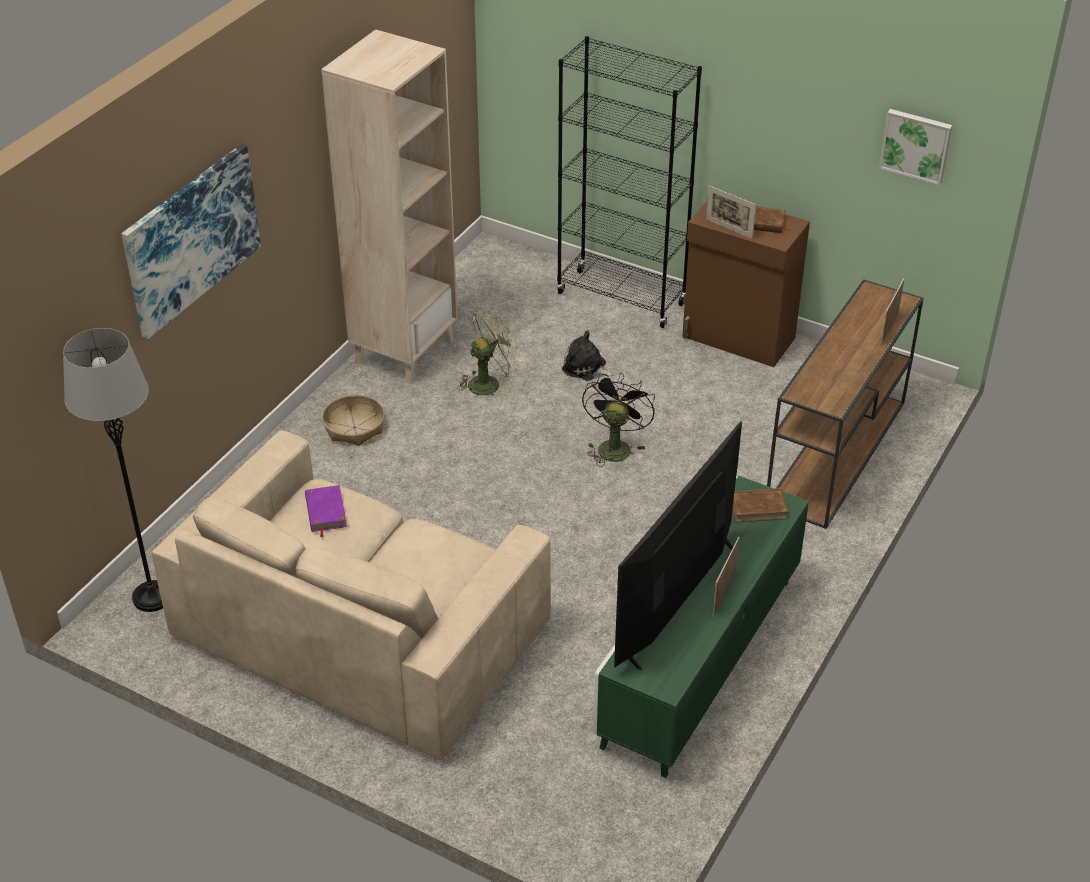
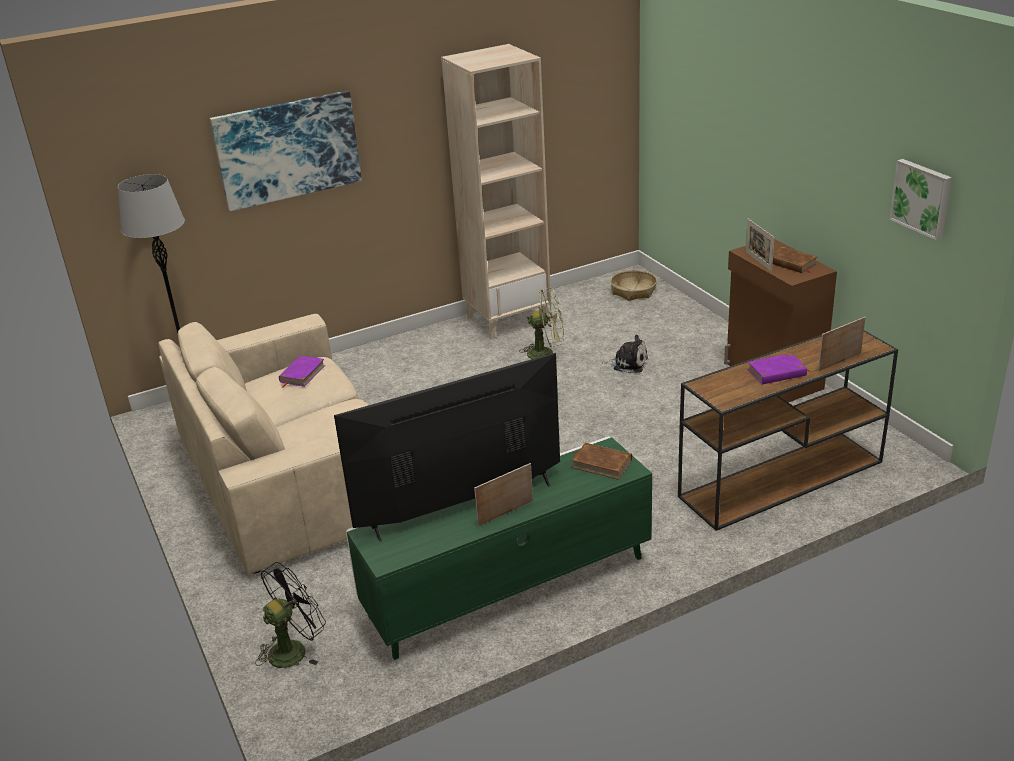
camera: 35 degrees right, 10 degrees down
(354, 427) = (426, 354): basket -> basket (633, 291)
(586, 368) = (628, 363): plush toy -> plush toy turned 135 degrees clockwise
(614, 446) = (597, 418): black fan -> black fan (294, 649)
(621, 299) = (701, 327): black bookcase -> none
(848, 358) = (777, 373): none -> purple book

